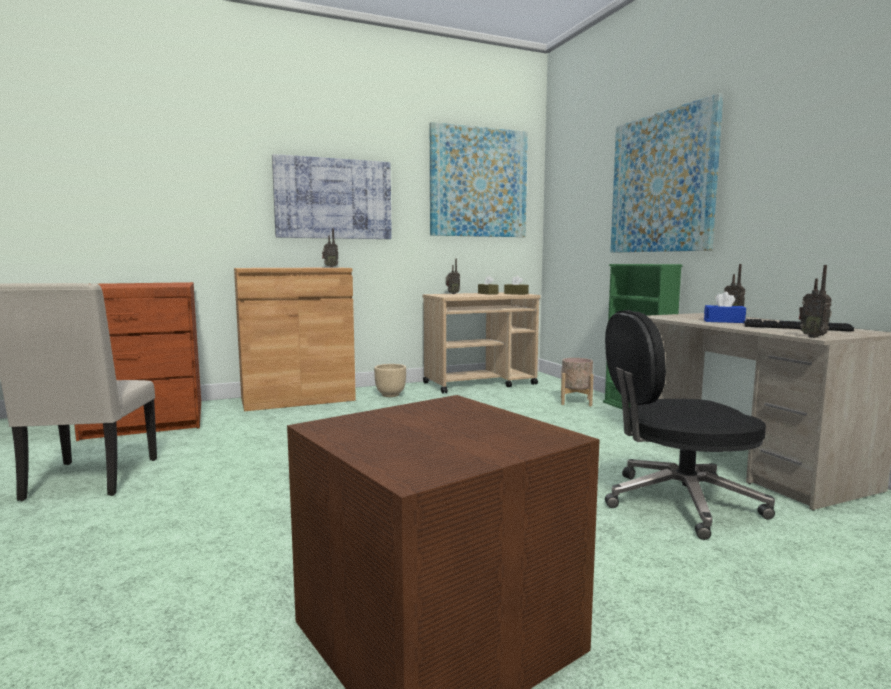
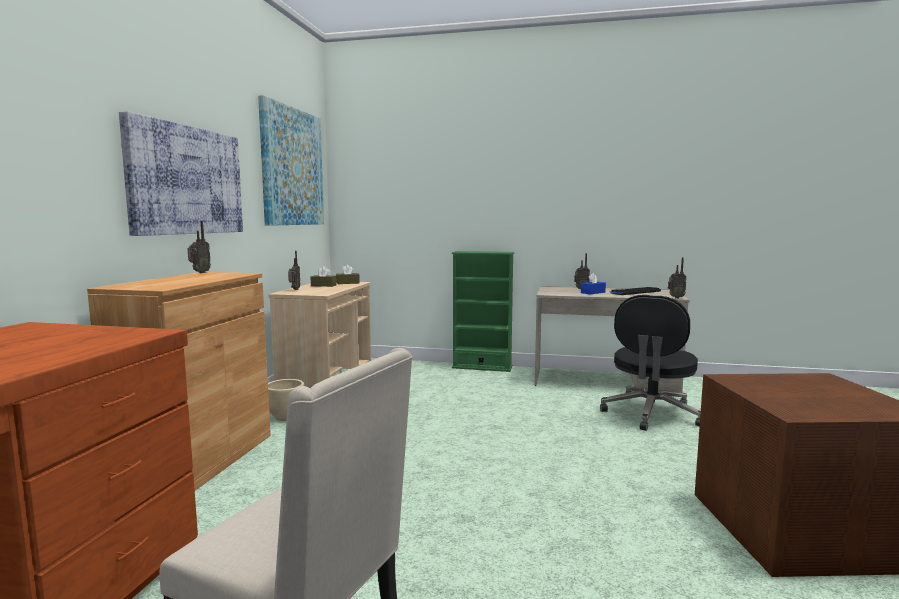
camera: 55 degrees left, 0 degrees up
(575, 402) = (436, 373): beige planter -> none
(662, 183) = (487, 188): picture -> none

